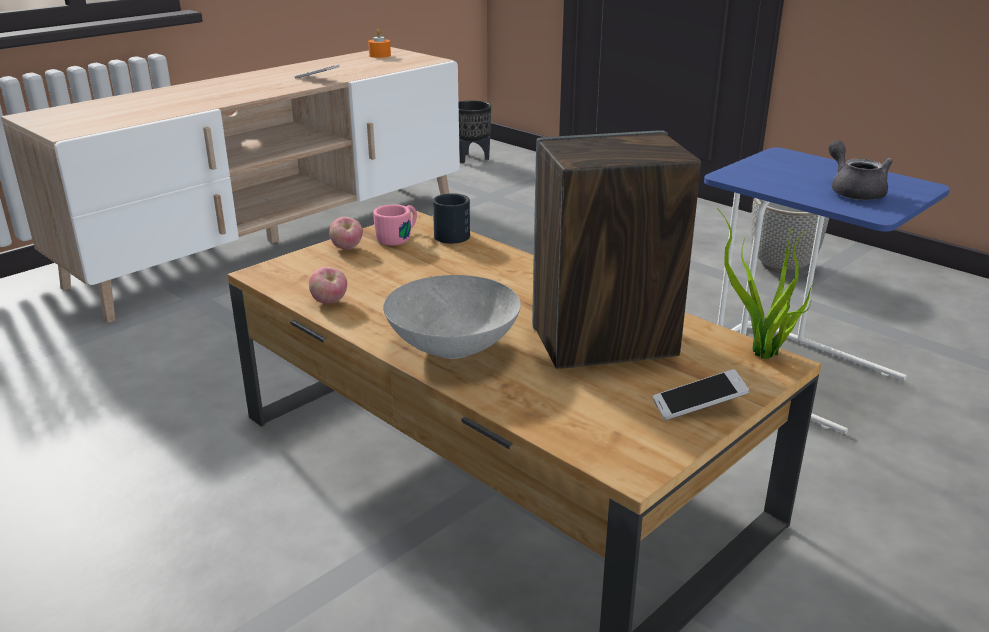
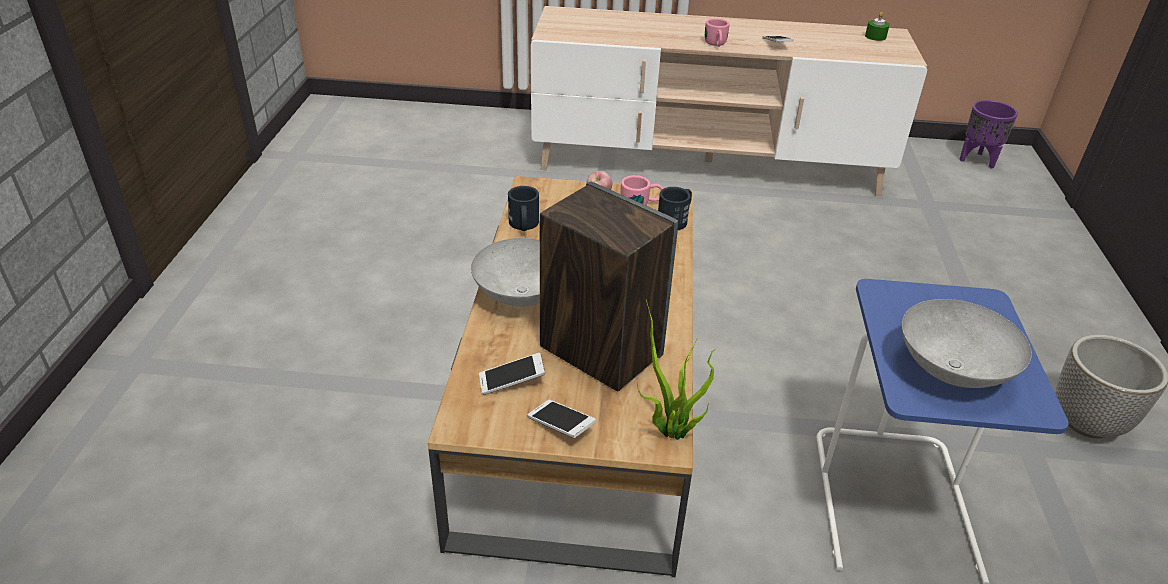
camera: 50 degrees right, 10 degrees up
(265, 92) = (716, 44): none -> pink mug
(329, 302) = (524, 225): apple -> black mug
(380, 55) = (875, 36): orange candle -> green candle
(471, 158) = (976, 160): black planter -> purple planter
(594, 408) = (512, 381): none -> phone
(854, 191) = (951, 369): grey teapot -> grey bowl

